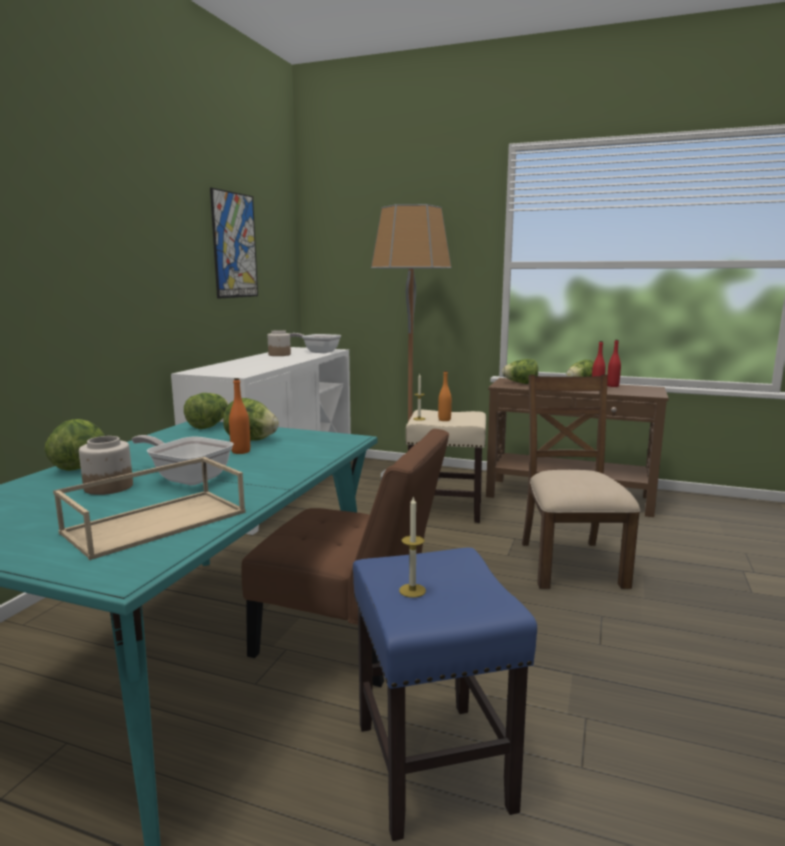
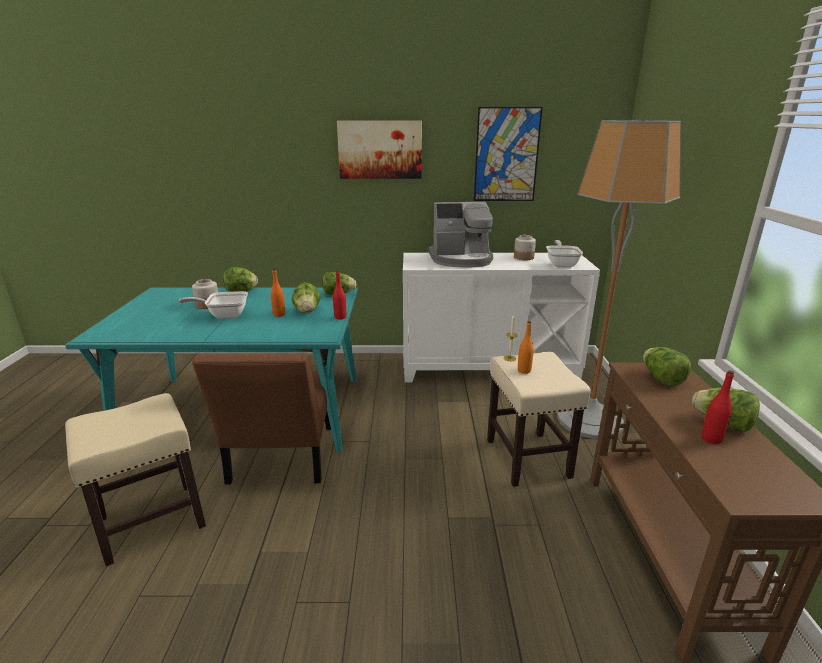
camera: 70 degrees right, 10 degrees up
(128, 230) = (380, 150): none -> picture
(157, 521) = (154, 326): beige tray -> none
(187, 477) = (224, 315): frying pan -> frying pan turned 105 degrees counterclockwise
(247, 364) = (461, 259): none -> coffee machine
(412, 590) = (120, 416): candle -> none
(434, 767) = (150, 523): blue stool -> beige stool
(570, 563) = (456, 569): brown chair -> none
(612, 386) = (759, 453): red bottle -> red bottle (340, 317)

